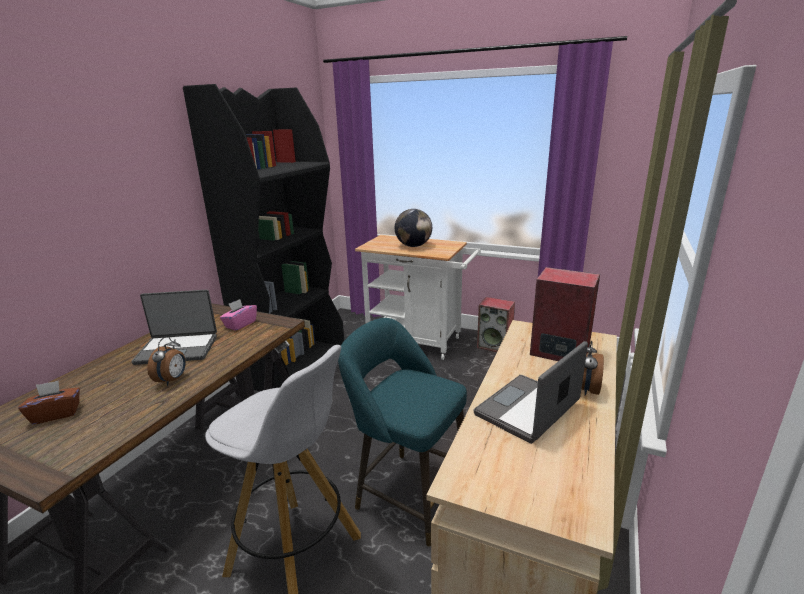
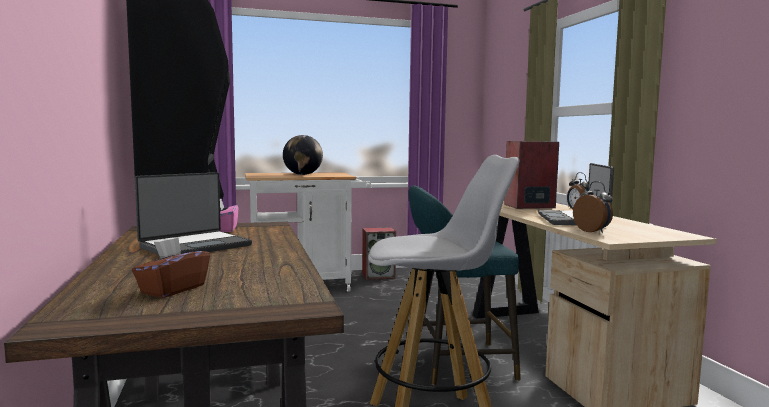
camera: 40 degrees left, 15 degrees down
(172, 380) = (255, 256): alarm clock -> alarm clock (593, 231)

